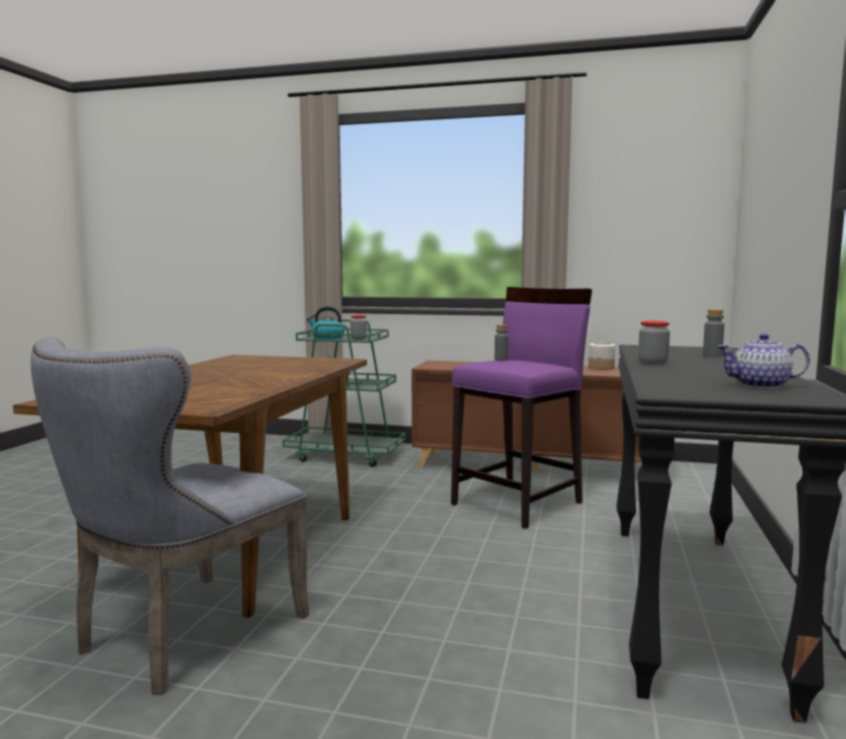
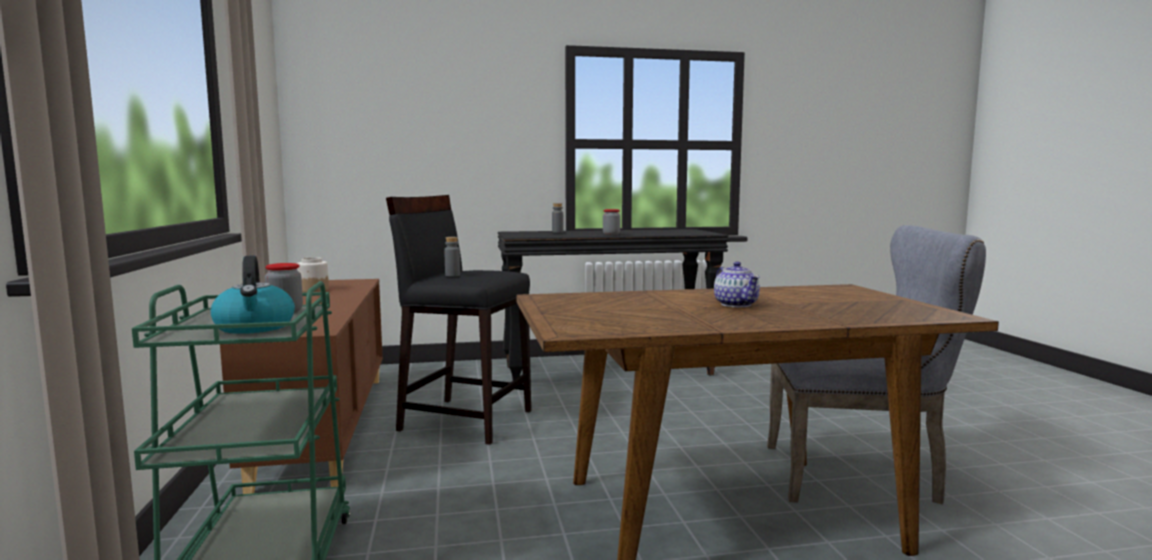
camera: 115 degrees left, 0 degrees up
(518, 503) = (465, 420): purple stool -> black stool
(761, 385) = (665, 230): teapot -> teapot (736, 304)

